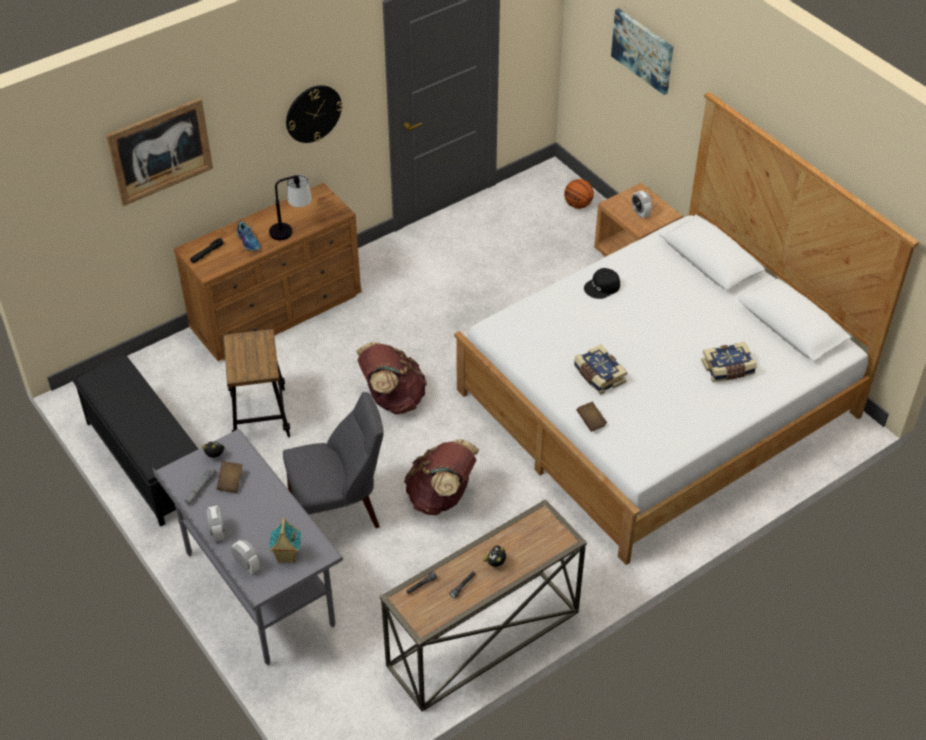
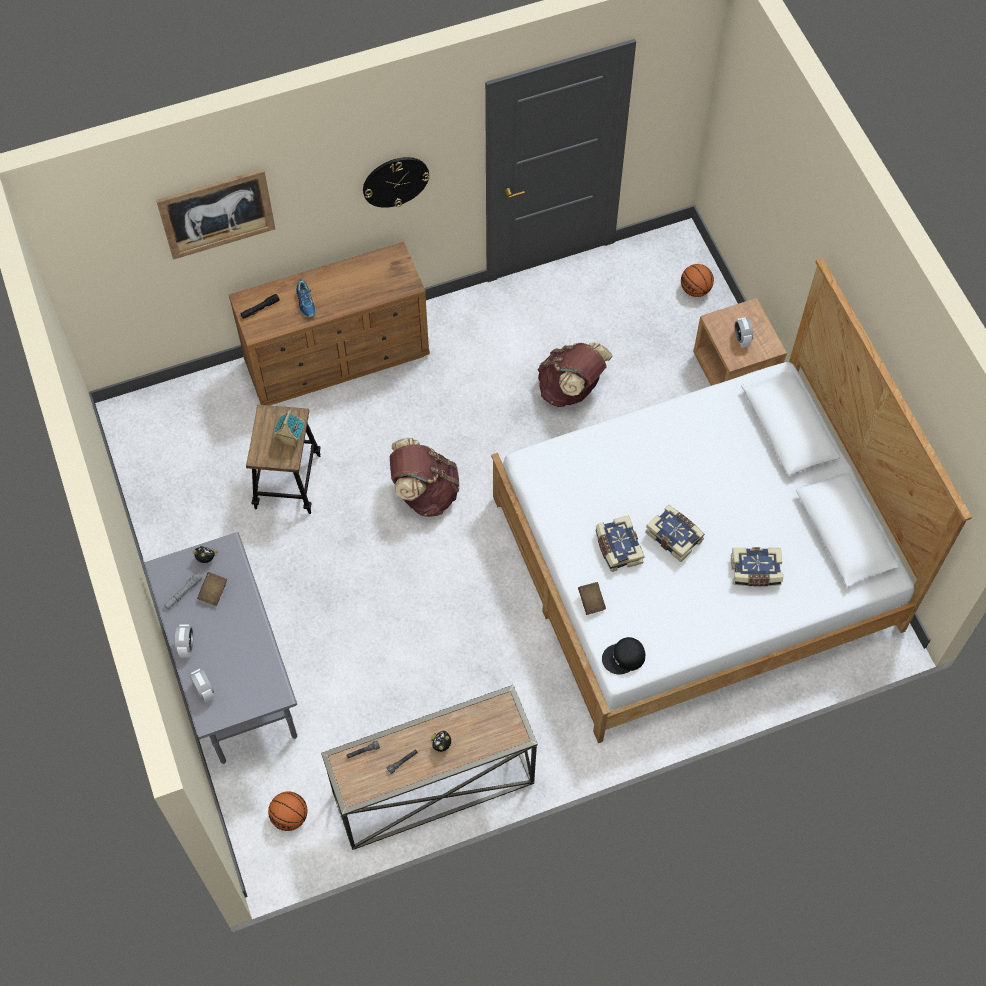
camera: 15 degrees right, 15 degrees up
(146, 460) = (165, 507): black bench -> none
(287, 556) = (244, 690): toy house -> toy house (291, 440)
(291, 230) = (353, 297): table lamp -> none
(338, 511) = (335, 611): grey chair -> none
(349, 697) = (289, 817): none -> basketball
(441, 497) = (440, 621): brown backpack -> brown backpack (571, 390)
(602, 287) = (659, 438): black cap -> black cap (624, 658)
(643, 50) = (775, 175): picture -> none
(646, 356) = (674, 536): none -> book

